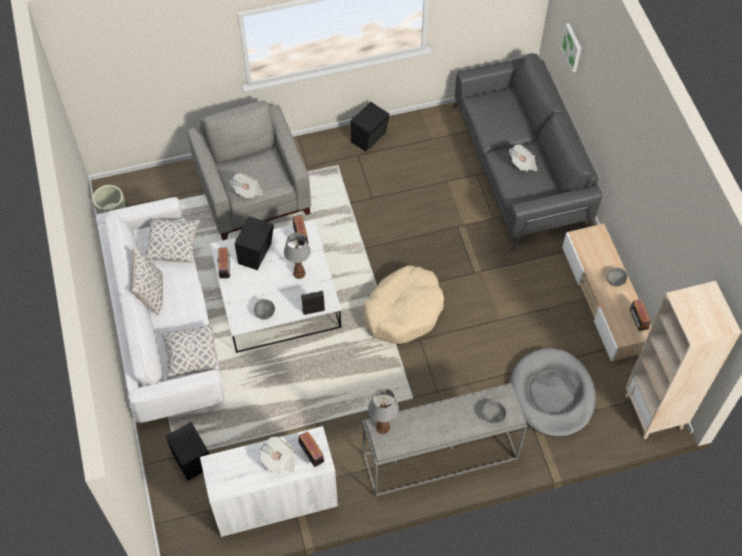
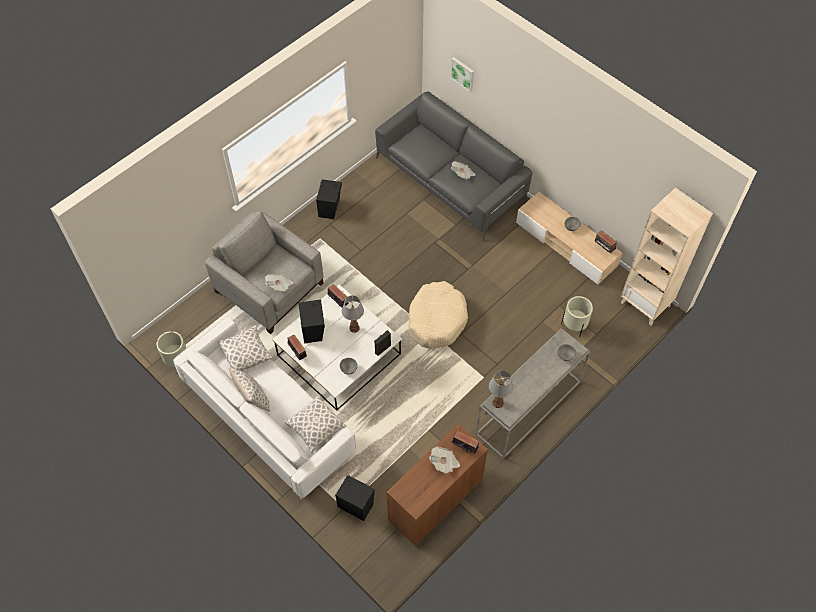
camera: 30 degrees left, 0 degrees up
(274, 500) = (435, 500): white cabinet -> brown cabinet
(552, 394) = (574, 326): grey dog bed -> beige planter

